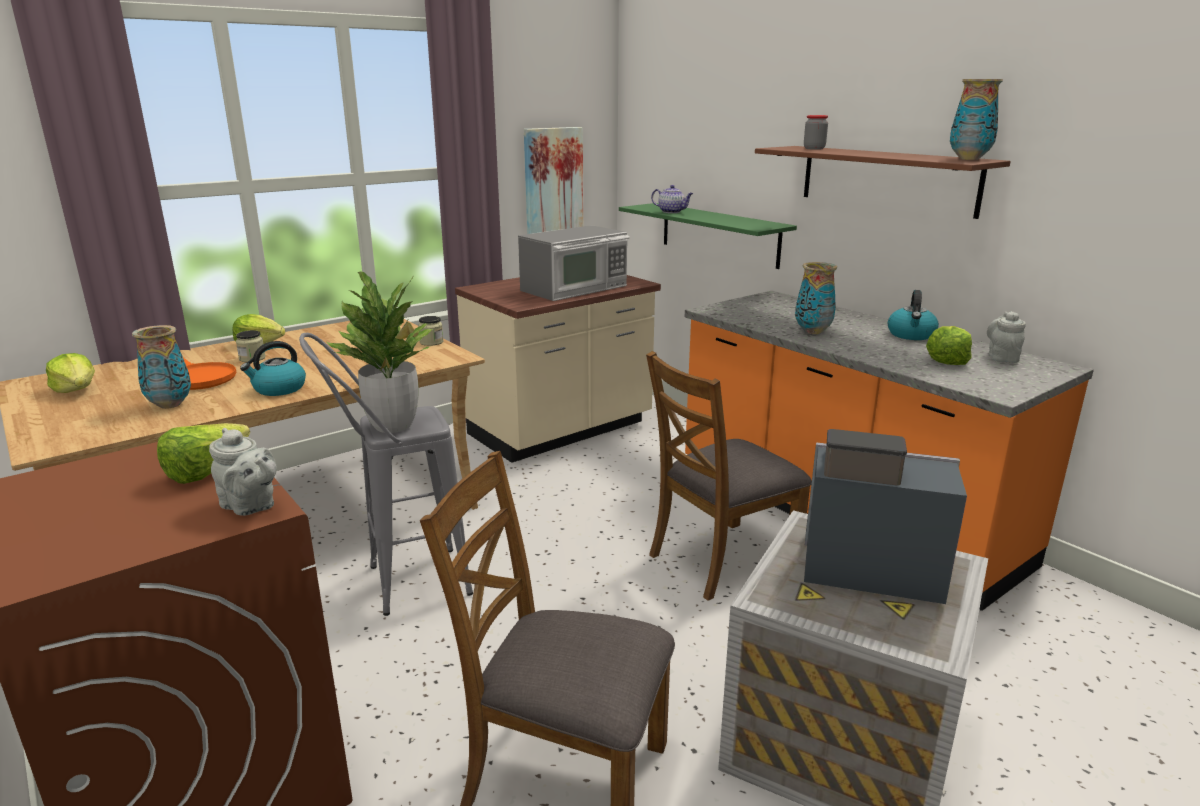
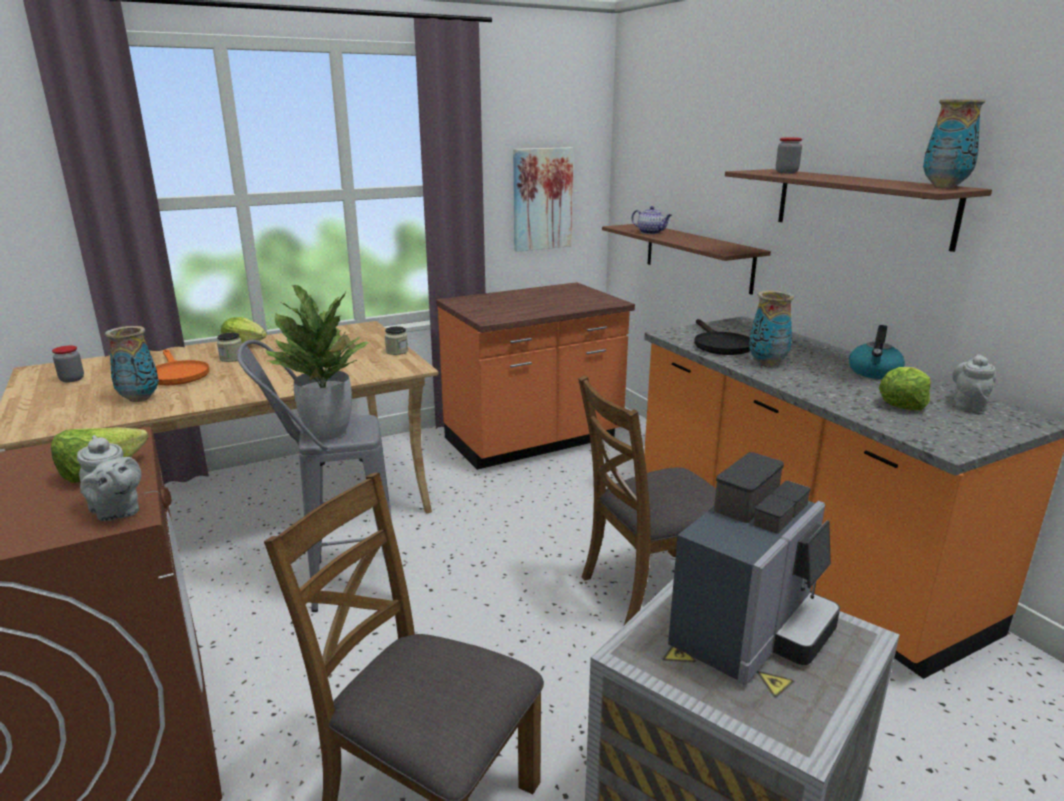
camera: 10 degrees right, 0 degrees up
(76, 390) = (72, 379): lettuce -> jar
(278, 389) = (238, 389): kettle -> none
(561, 430) = (534, 440): beige counter -> orange counter
(575, 288) = (548, 305): microwave -> none
(719, 234) = (697, 256): green shelf -> brown shelf
(761, 317) = (719, 344): none -> black frying pan
(864, 569) = (751, 632): coffee machine -> coffee machine turned 105 degrees clockwise

